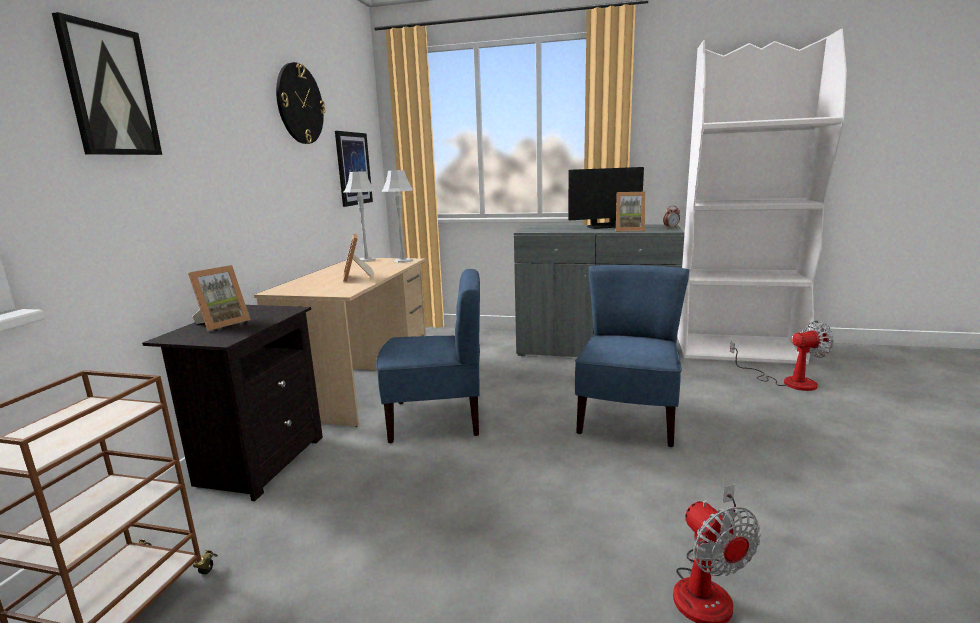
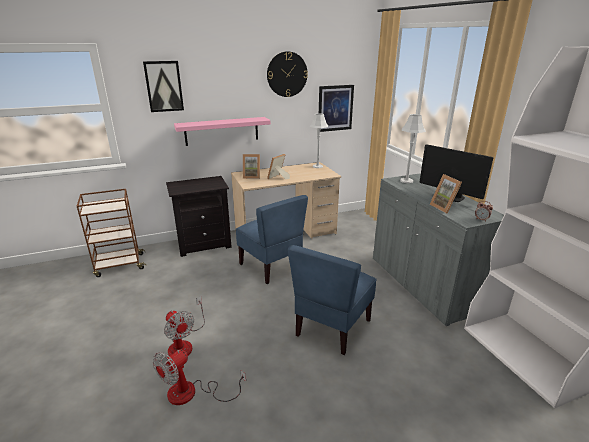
camera: 55 degrees right, 10 degrees up
(222, 323) = (194, 183): picture frame -> picture frame (252, 176)
(228, 207) = (222, 131): none -> pink shelf
(403, 260) = (327, 174): grey table lamp -> grey table lamp (406, 180)
(628, 419) = (332, 327): blue chair -> blue chair turned 135 degrees clockwise
(787, 381) = (490, 397): fan -> fan (184, 343)

